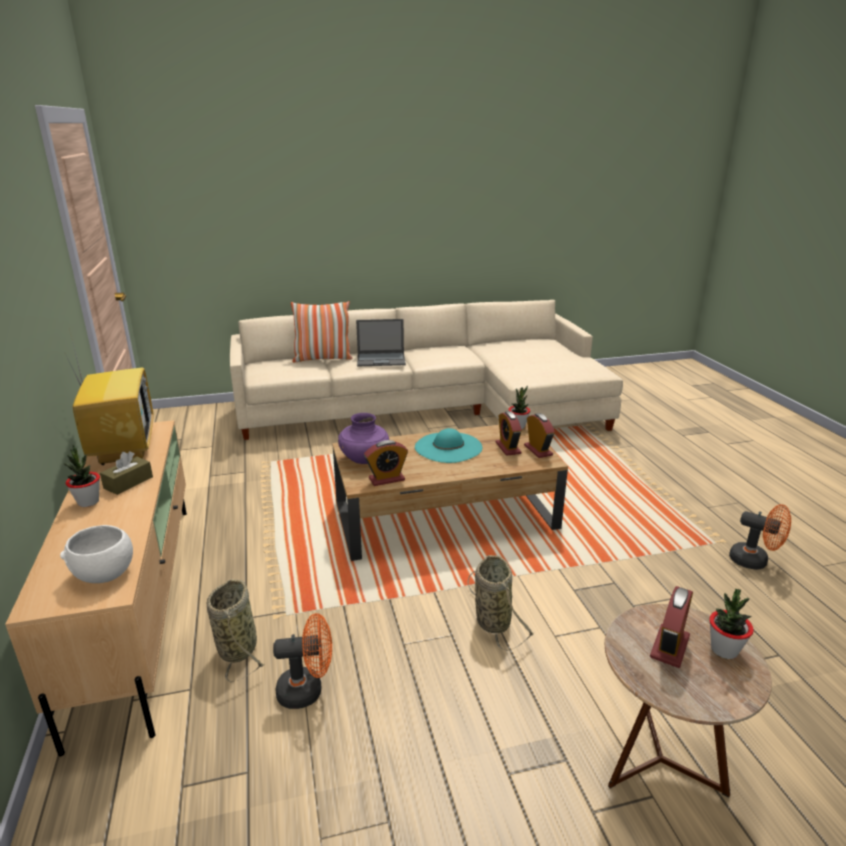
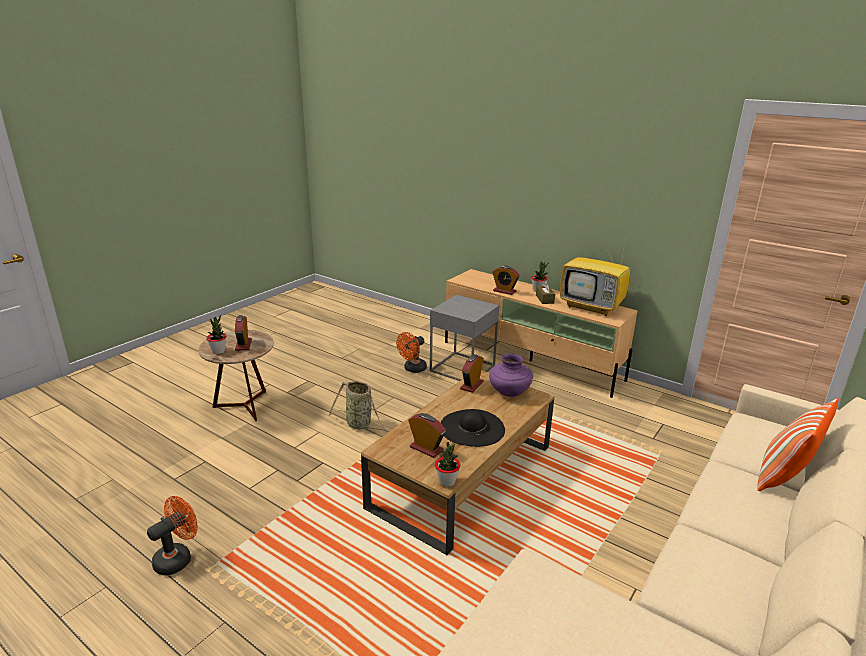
camera: 140 degrees right, 0 degrees up
(103, 573) = (473, 281): white bowl -> none
(238, 646) = (462, 368): basket -> grey side table
(381, 359) = (732, 508): laptop -> none
(448, 447) = (472, 428): turquoise hat -> black hat
(538, 450) = (399, 458): alarm clock -> alarm clock (504, 291)
(754, 561) = (178, 558): orange fan -> orange fan turned 135 degrees clockwise

